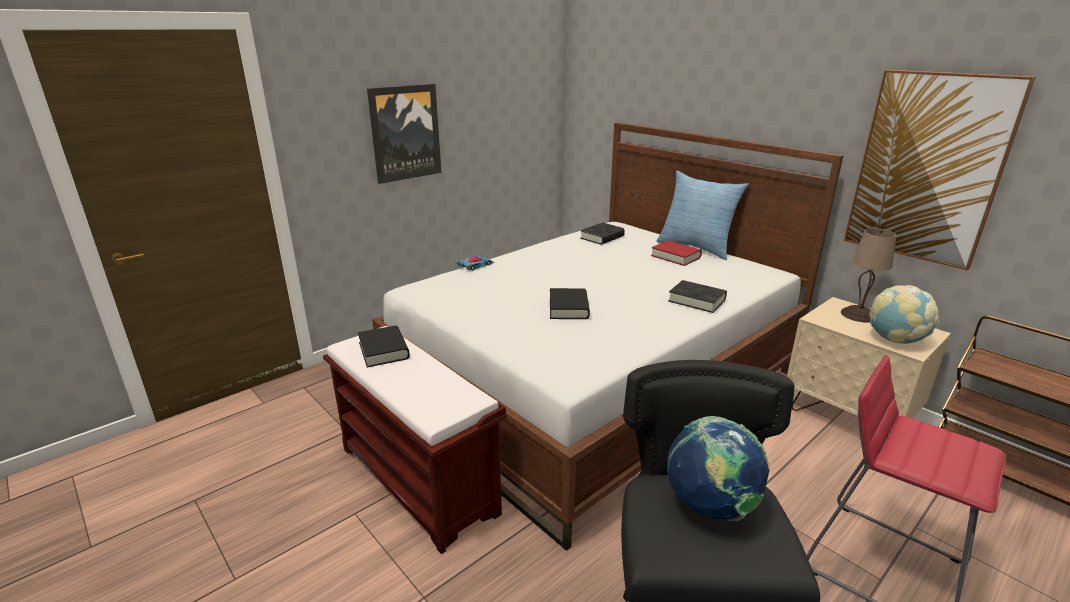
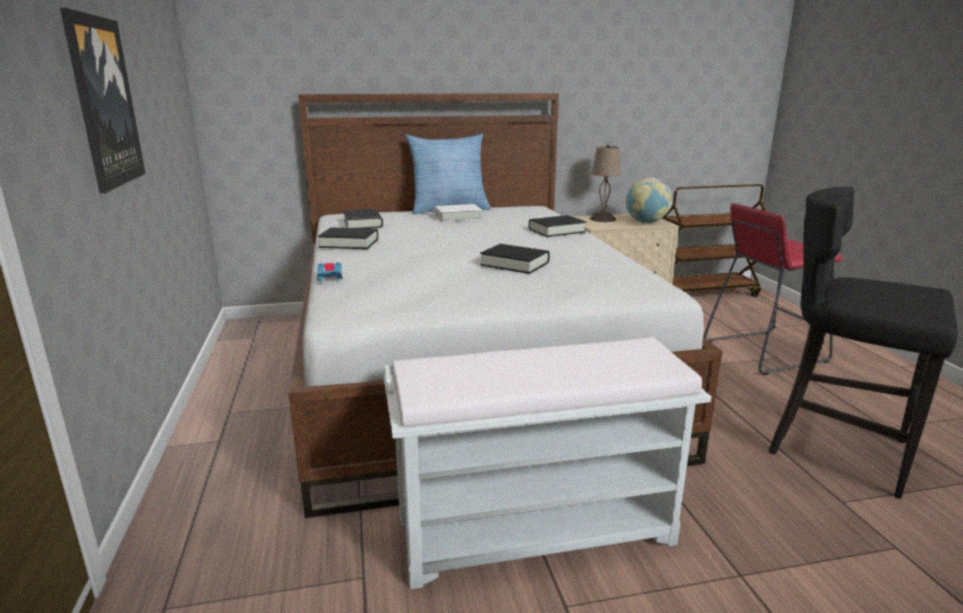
camera: 60 degrees left, 5 degrees down
(384, 350) = (472, 371): black book -> black book (349, 243)
(419, 480) = (537, 530): brown bench -> white bench
(675, 256) = (458, 217): red book -> white book
(710, 506) = (876, 289): globe -> none
(928, 168) = (611, 95): picture -> none

